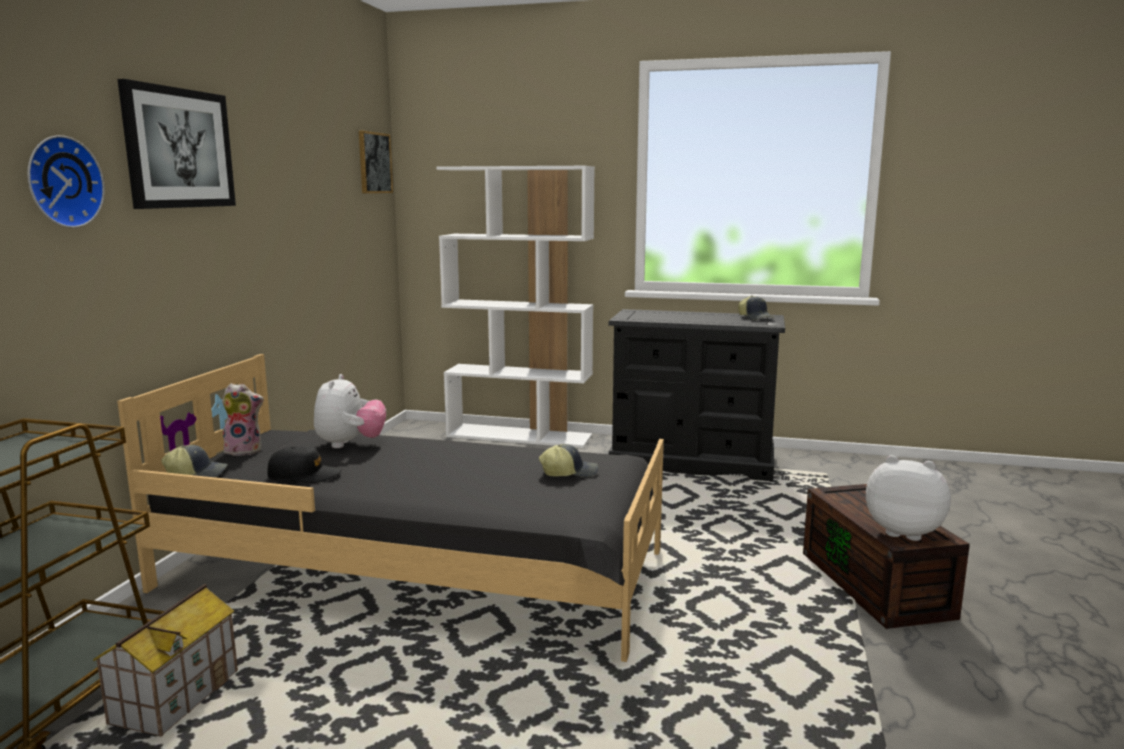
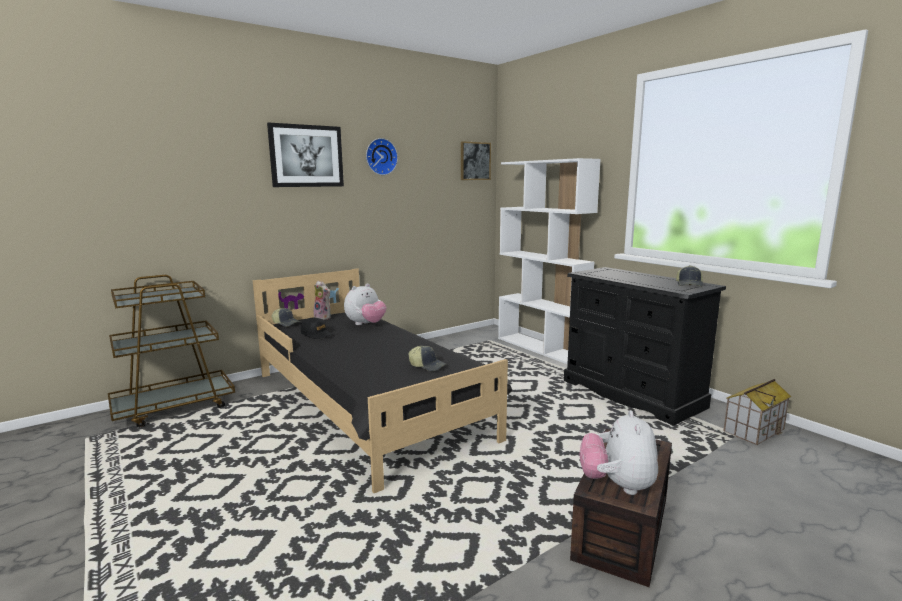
camera: 40 degrees right, 0 degrees up
(61, 182) = (228, 174): wall clock -> wall clock (380, 157)
(175, 696) = (205, 422): toy house -> toy house (753, 430)
(904, 532) = (617, 485): plush toy -> plush toy turned 150 degrees counterclockwise

